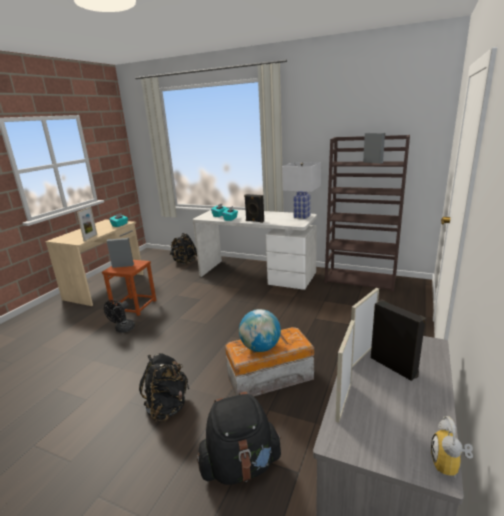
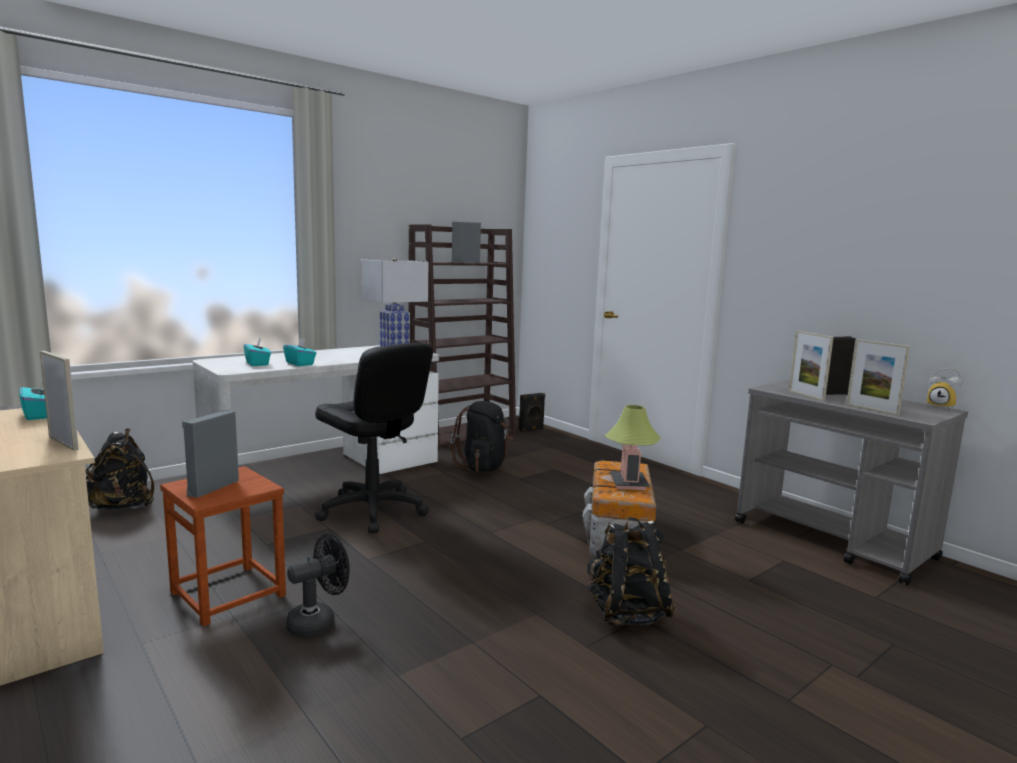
camera: 65 degrees left, 10 degrees down
(123, 329) = (318, 622): black fan -> black fan turned 90 degrees counterclockwise
(226, 300) = (372, 511): none -> black office chair
(241, 466) = (765, 587): black backpack -> black backpack (483, 467)
(254, 221) = (351, 360): black speaker -> black speaker (531, 430)
(260, 348) = (629, 483): globe -> table lamp

